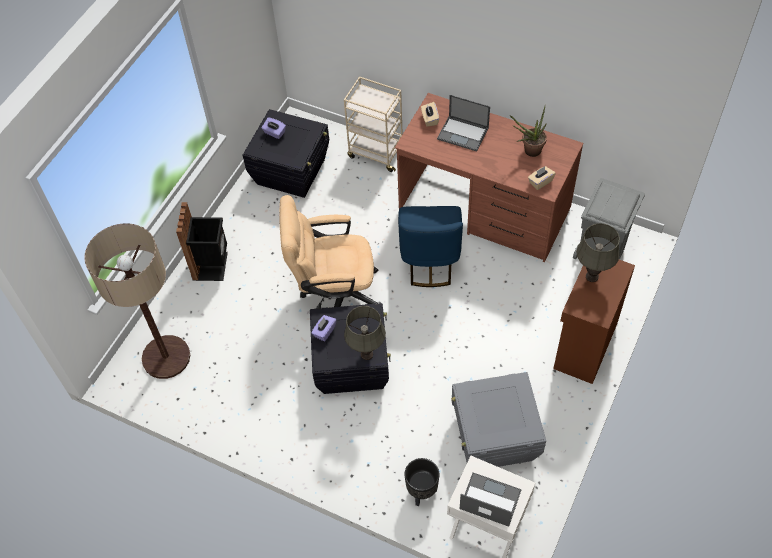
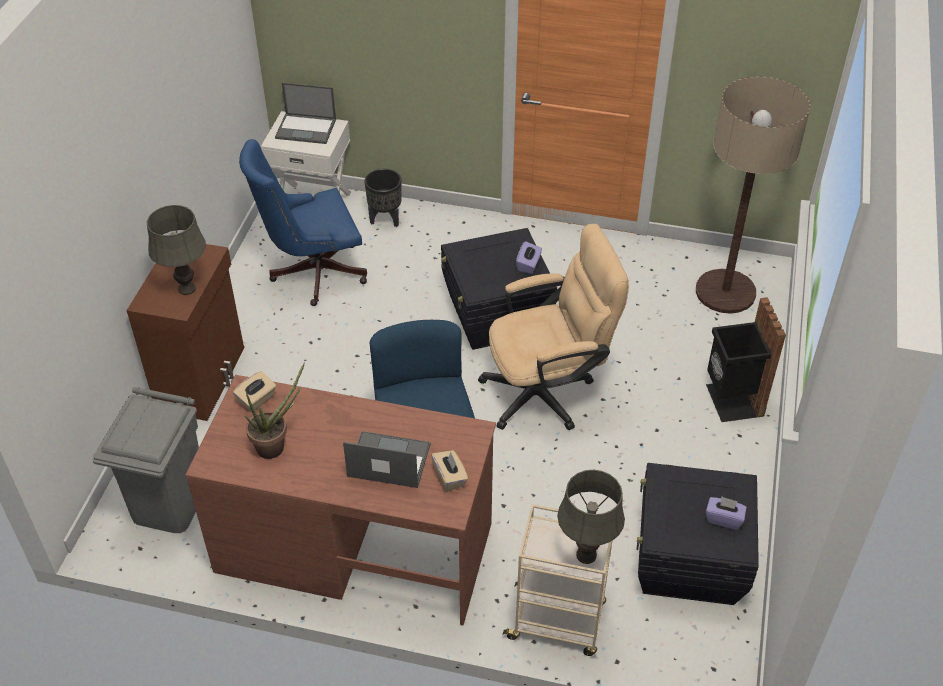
camera: 165 degrees right, 10 degrees down
(366, 354) = (469, 250): grey table lamp -> grey table lamp (586, 555)
(494, 438) = (312, 272): grey storage box -> blue office chair

